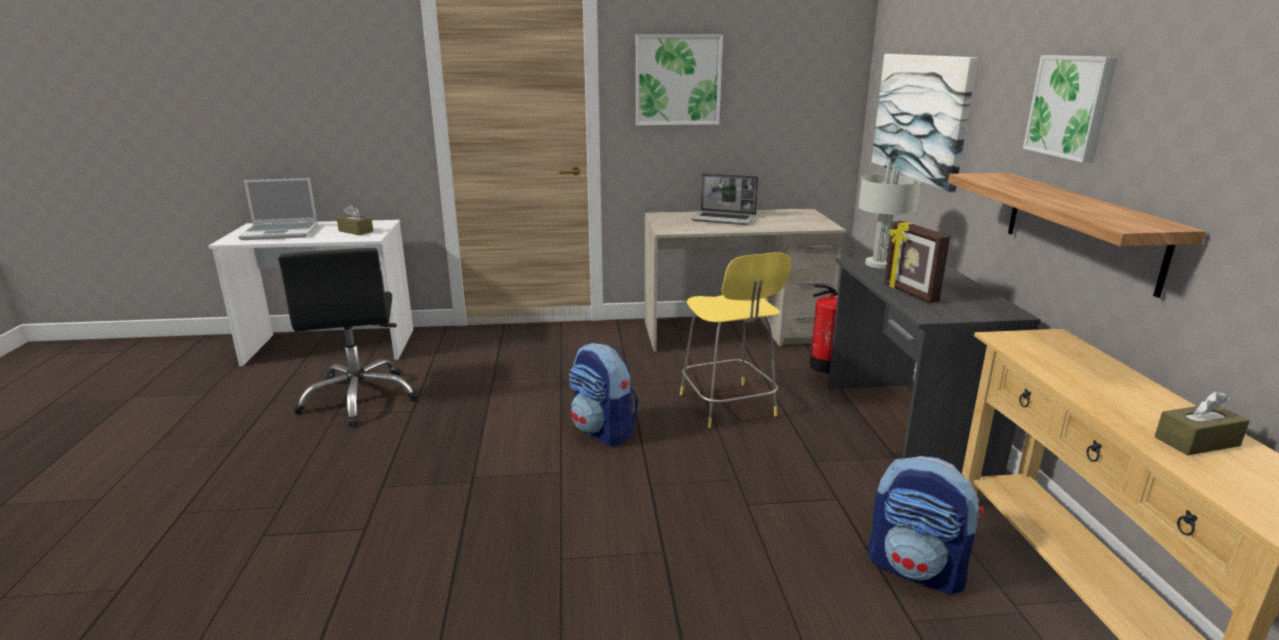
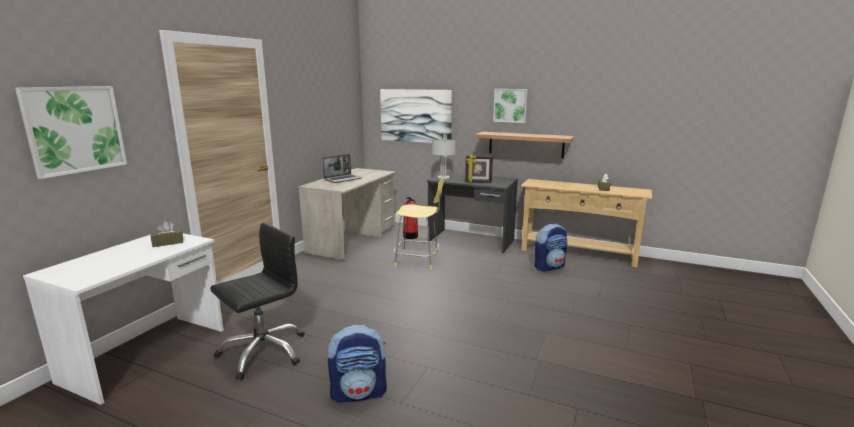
camera: 60 degrees left, 5 degrees down
(281, 232) = (105, 264): laptop -> none
(359, 398) = (263, 352): black office chair -> black office chair turned 60 degrees counterclockwise
(603, 431) = (406, 290): backpack -> backpack (359, 393)
(678, 80) = (301, 106): picture -> picture (75, 129)

